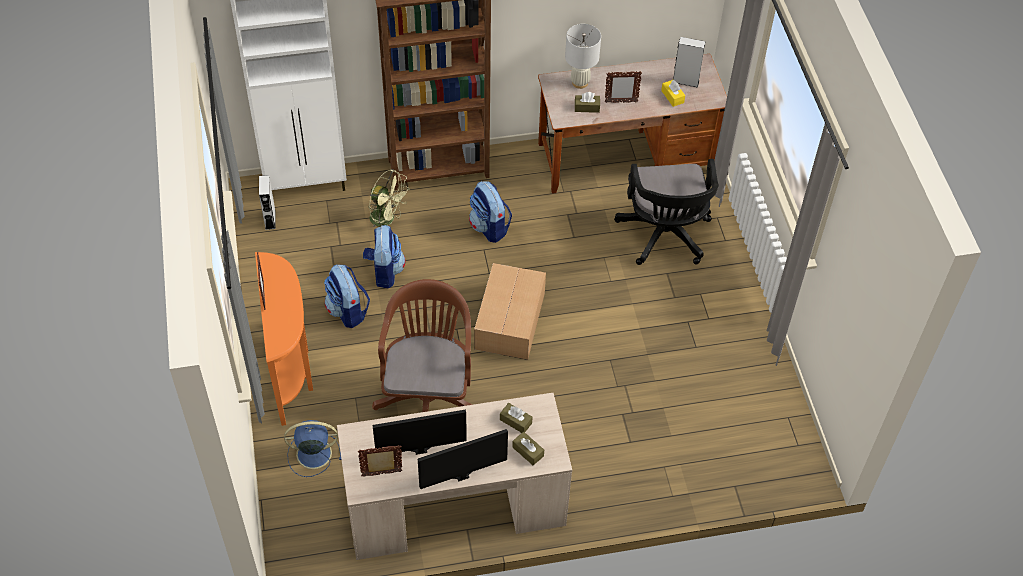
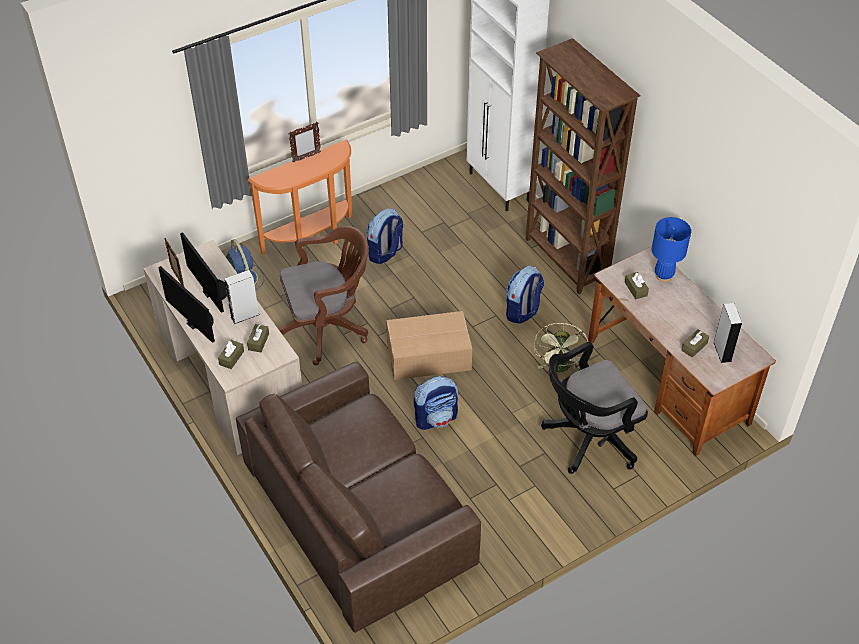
camera: 70 degrees right, 5 degrees down
(270, 219) = (450, 180): grey speaker -> grey speaker (245, 315)
(384, 271) = (437, 261): backpack -> backpack (436, 418)
(387, 219) = (492, 245): green fan -> green fan (559, 368)
(580, 83) = (663, 276): white table lamp -> blue table lamp
(620, 102) = (659, 311): picture frame -> none
(672, 96) = (694, 347): yellow tissue box -> brown tissue box
(679, 439) = (359, 512): none -> brown sofa

